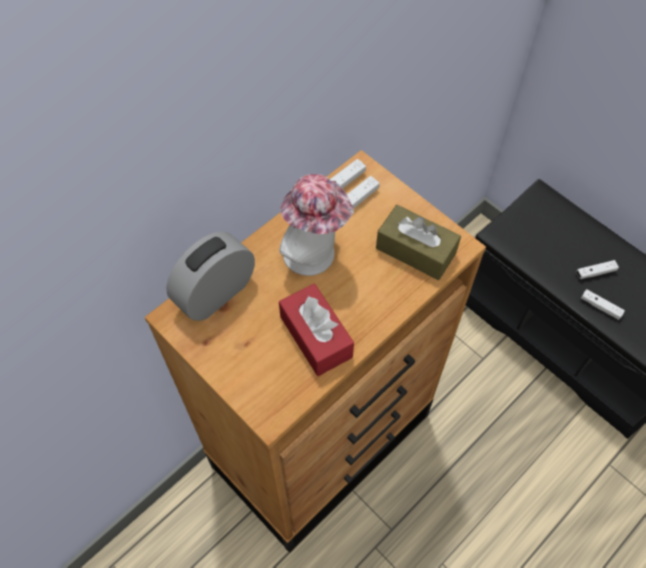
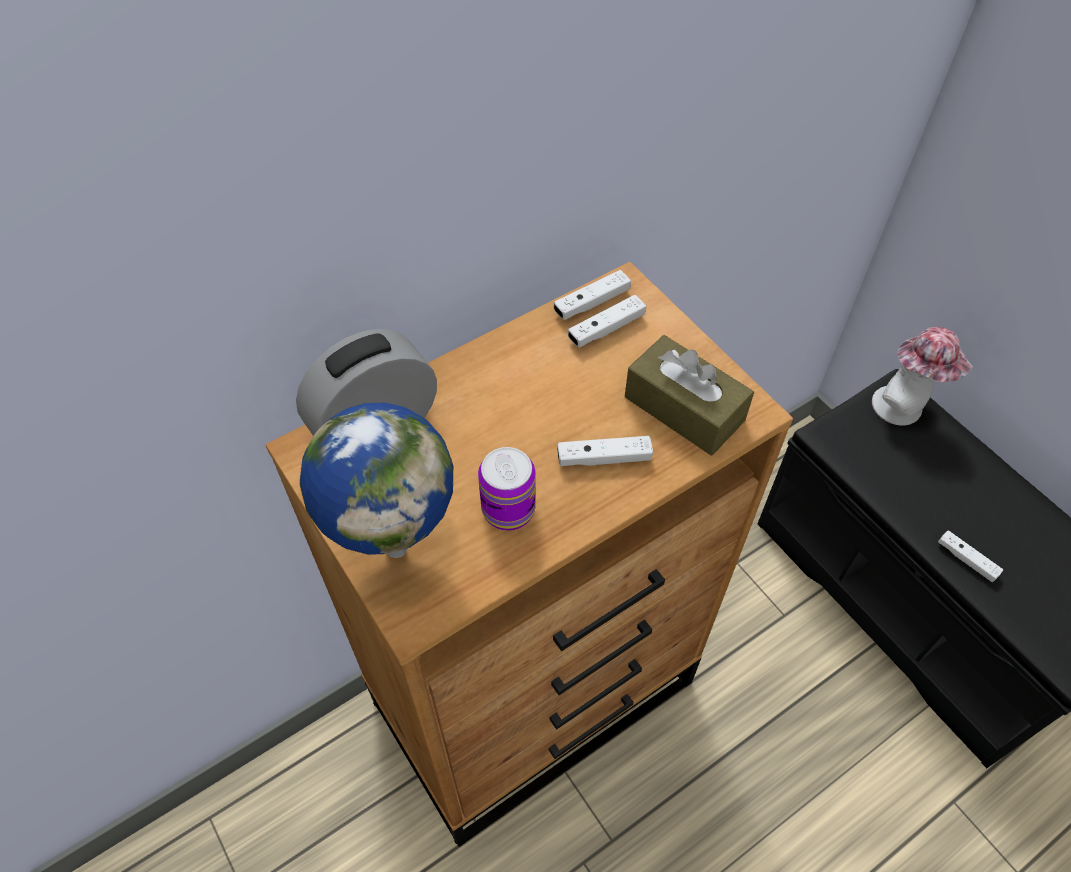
camera: 10 degrees right, 5 degrees down
(248, 372) = (395, 545): none -> globe
(315, 256) = (532, 395): hat -> hat (903, 409)
(316, 336) = (508, 509): red tissue box -> can
(595, 272) = (964, 509): white game controller -> white game controller (604, 458)

